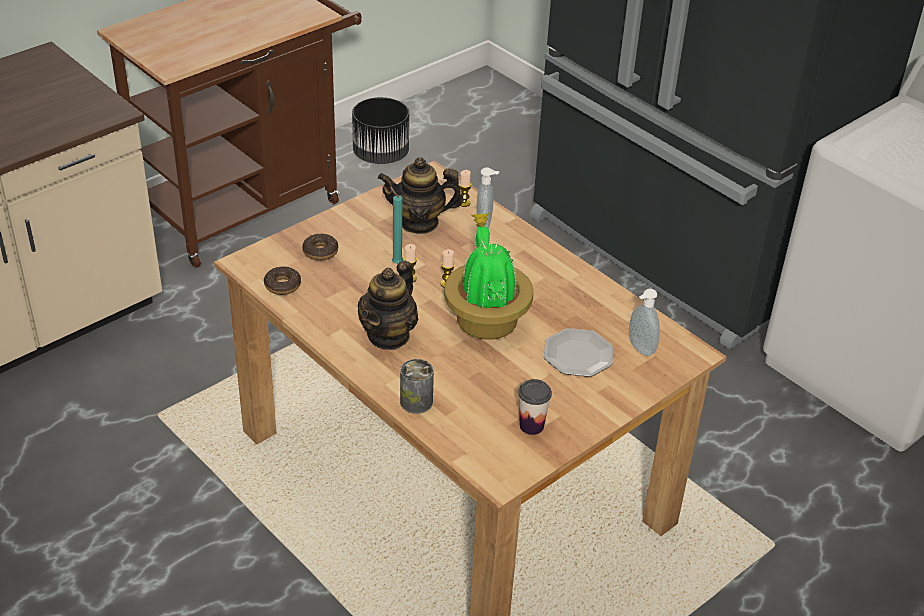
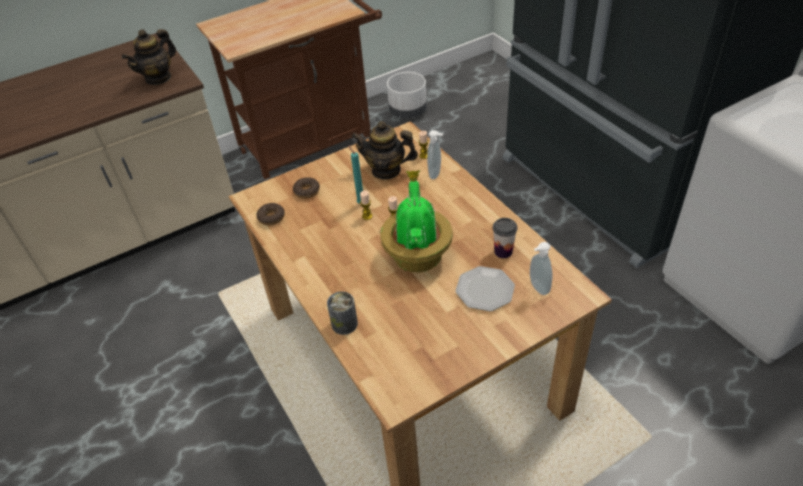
camera: 15 degrees right, 5 degrees up
(381, 156) = (408, 112): black planter -> white planter
(388, 335) = (338, 264): teapot -> teapot (158, 78)
(531, 426) = (432, 353): cup -> cup (503, 251)

